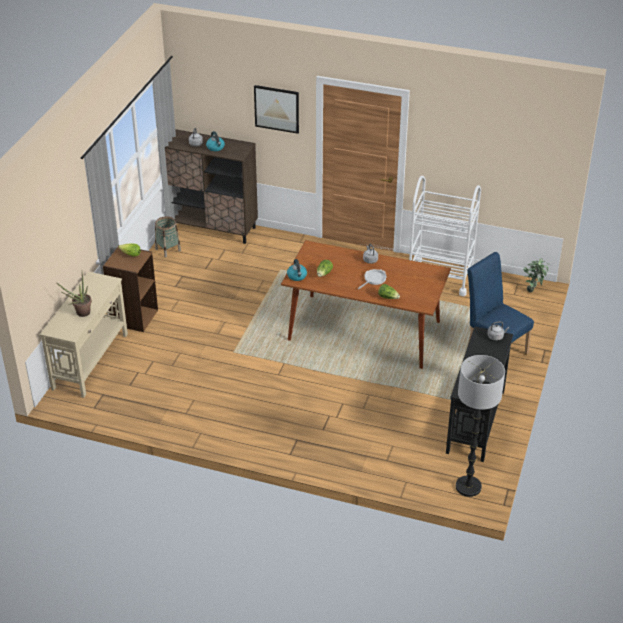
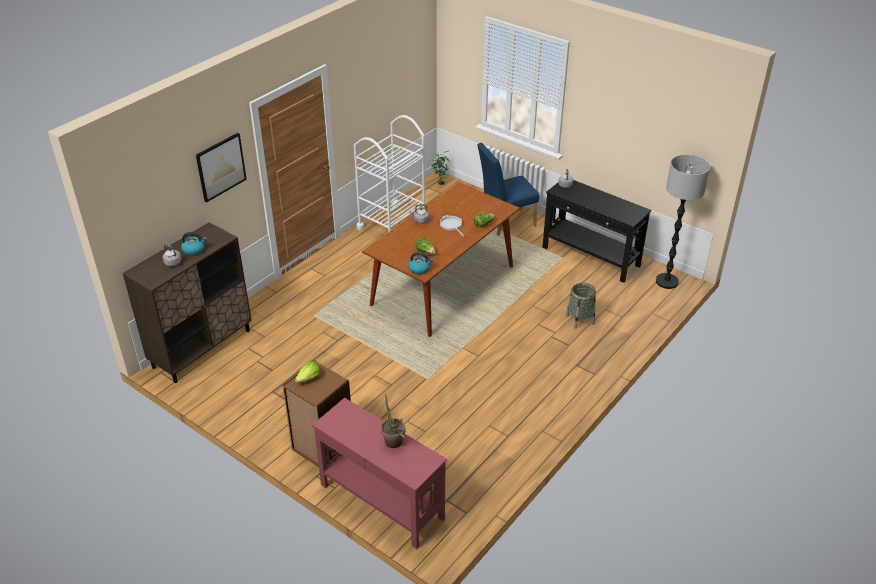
camera: 70 degrees left, 0 degrees up
(91, 361) = (381, 501): beige console table -> red console table
(168, 250) = (214, 393): basket -> basket (580, 319)

